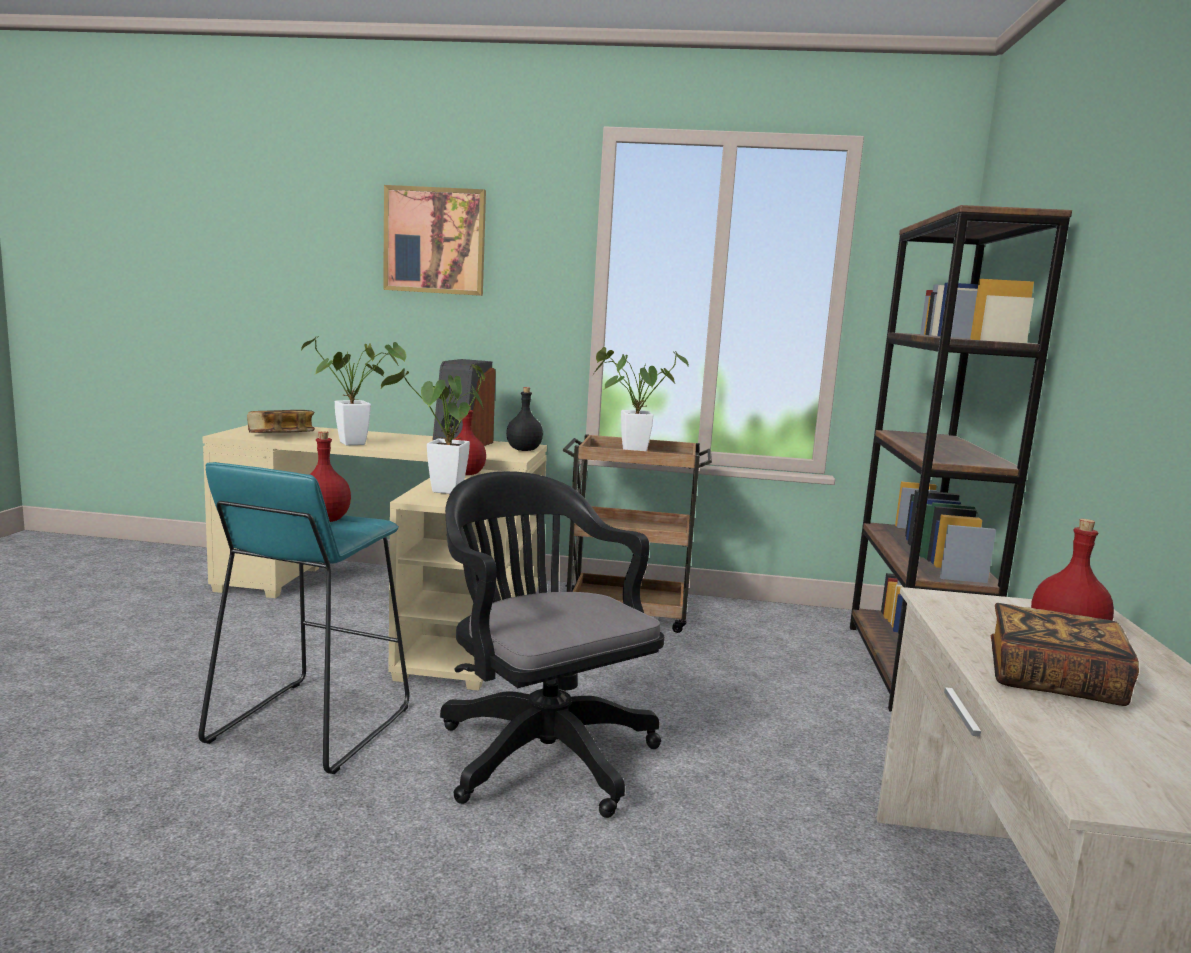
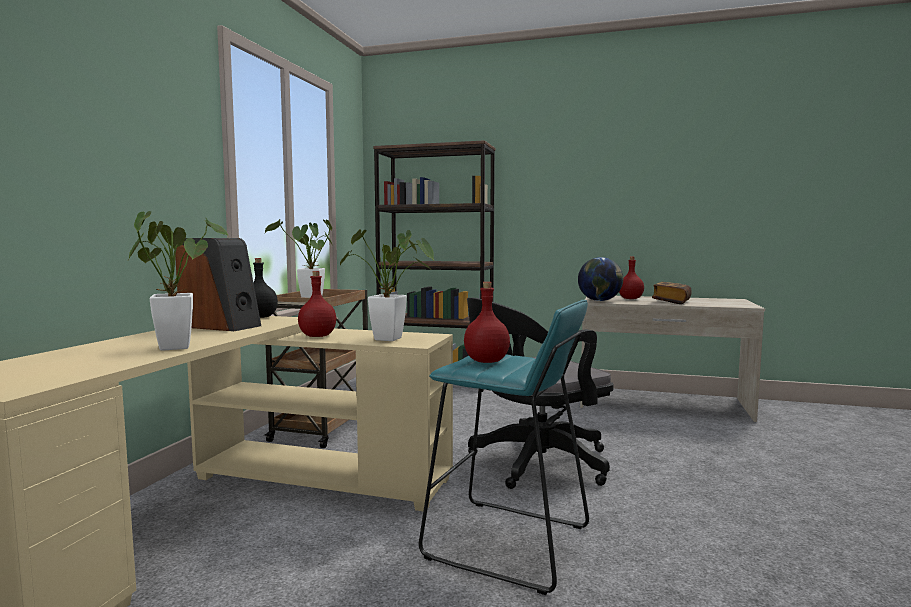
camera: 80 degrees left, 5 degrees down
(281, 435) = (65, 369): book -> none
(435, 241) = (90, 98): picture -> none
(960, 603) = (600, 300): none -> globe

